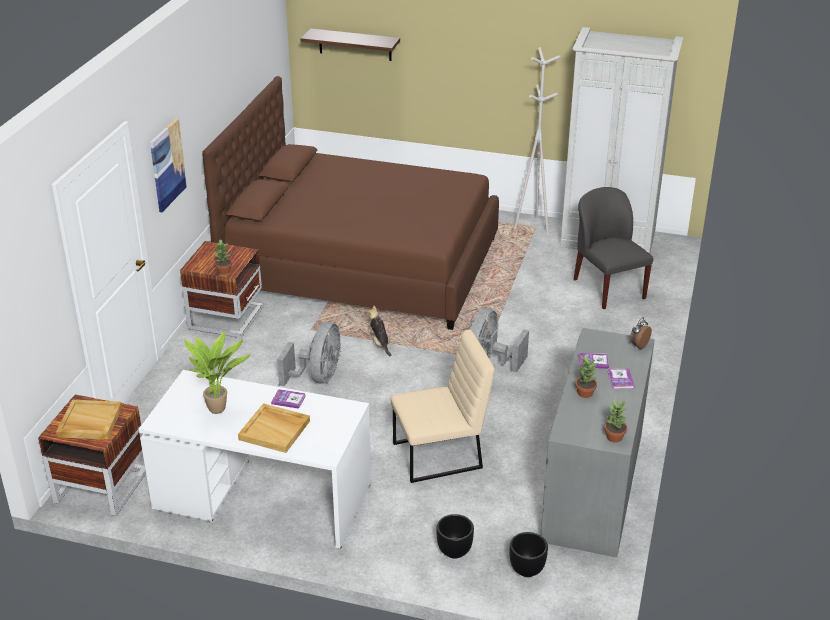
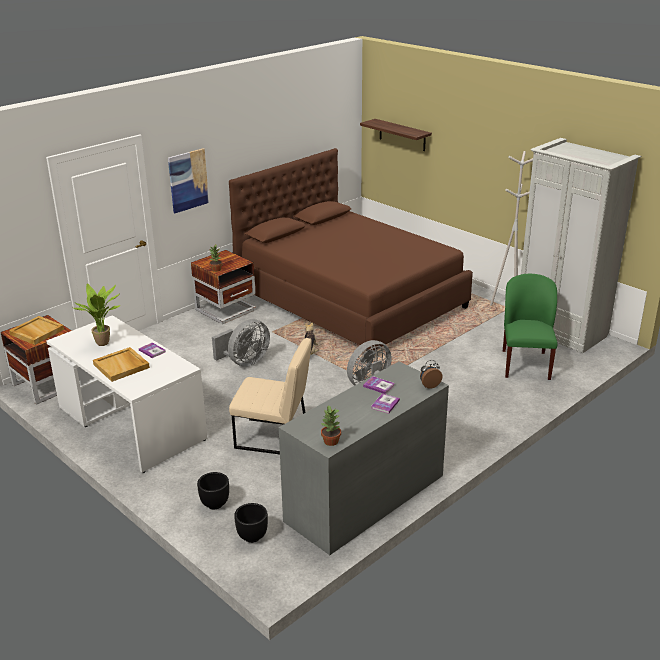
camera: 30 degrees right, 5 degrees down
(584, 393) = (345, 404): potted plant -> none
(608, 288) = (525, 364): grey chair -> green chair

